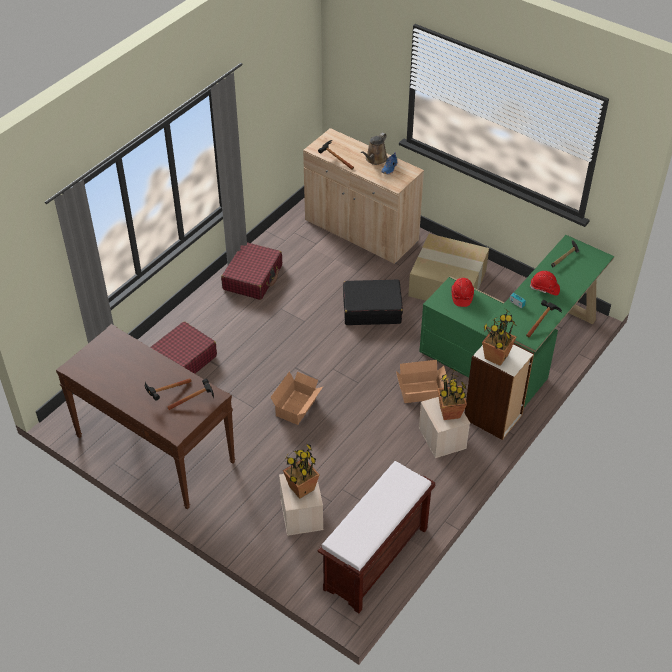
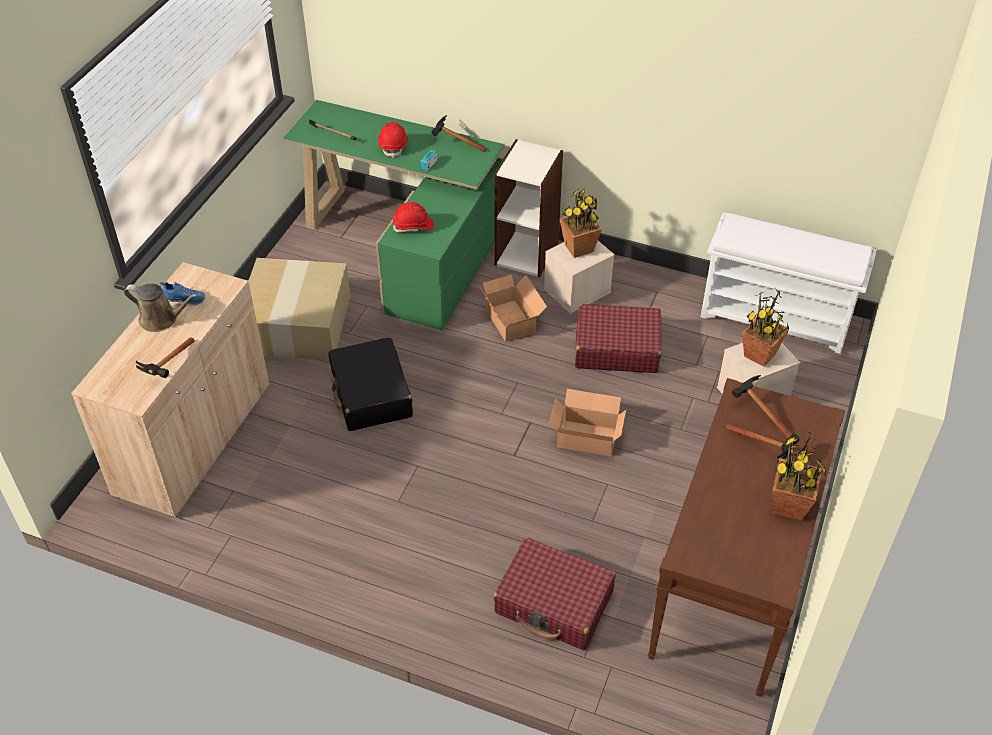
camera: 105 degrees left, 0 degrees up
(253, 277) = (334, 557): red suitcase -> red suitcase (616, 348)
(375, 560) = (776, 318): brown bench -> white bench
(496, 357) = (535, 165): potted plant -> potted plant (790, 505)

